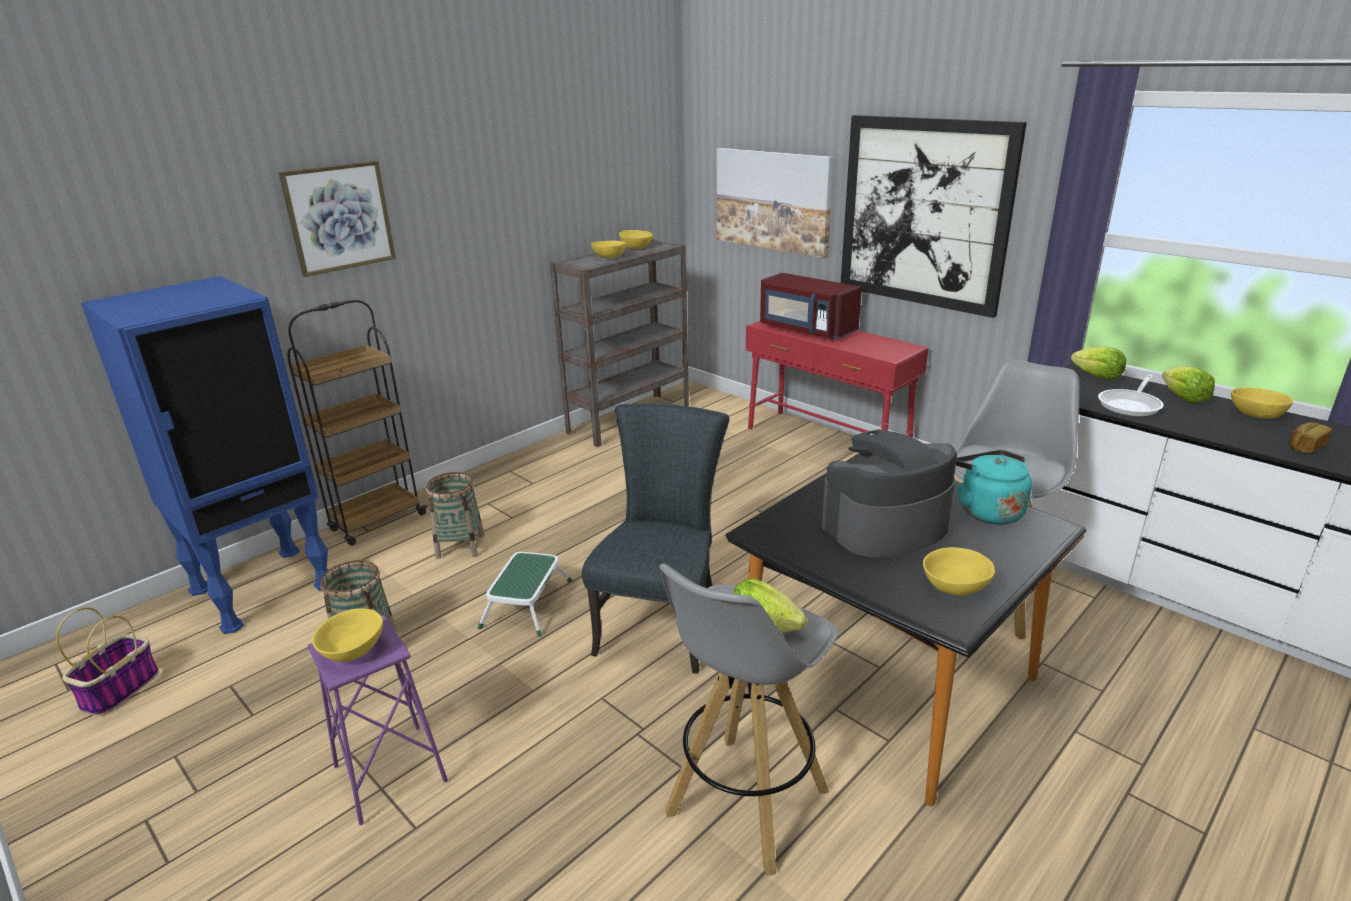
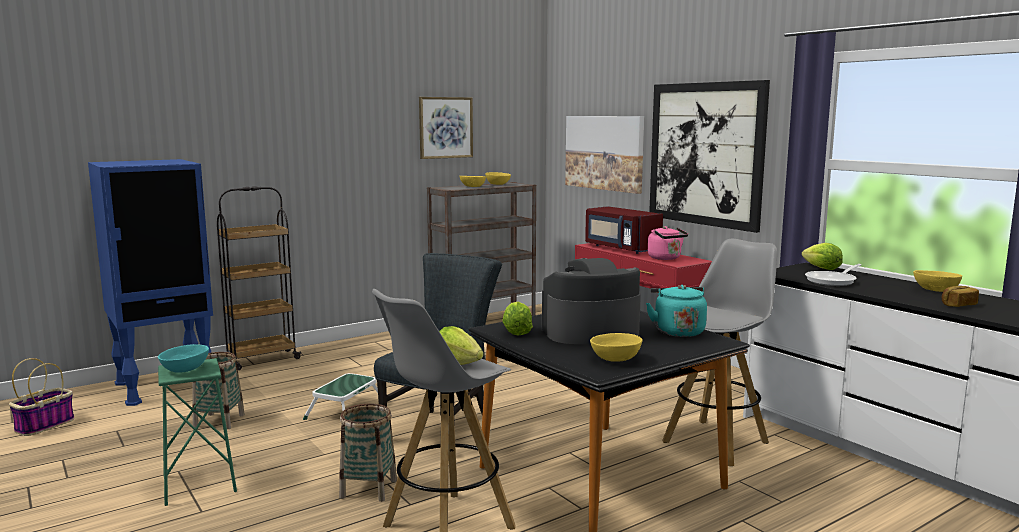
camera: 10 degrees right, 15 degrees down
(339, 217) = (270, 132): picture -> picture (445, 127)
(354, 650) = (186, 369): yellow bowl -> turquoise bowl
(391, 773) = (200, 483): purple stool -> green stool
(460, 546) = (315, 377): basket -> basket (368, 489)
(872, 346) = (666, 258): none -> pink kettle
(1183, 398) = (882, 280): lettuce -> lettuce (517, 332)

